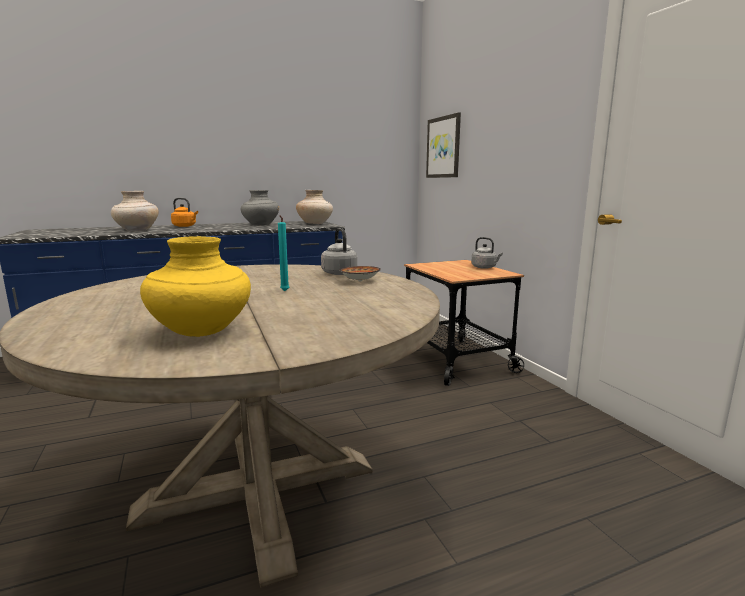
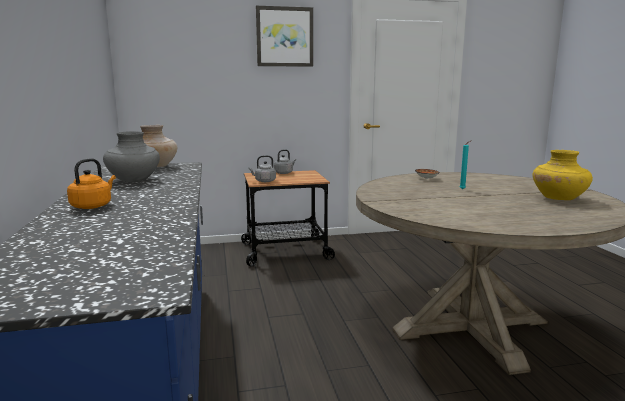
camera: 80 degrees left, 0 degrees up
(137, 230) = (133, 223): beige vase -> none
(338, 273) = (398, 181): grey kettle -> grey kettle (264, 181)
(444, 147) = (172, 72): picture -> picture (284, 37)

